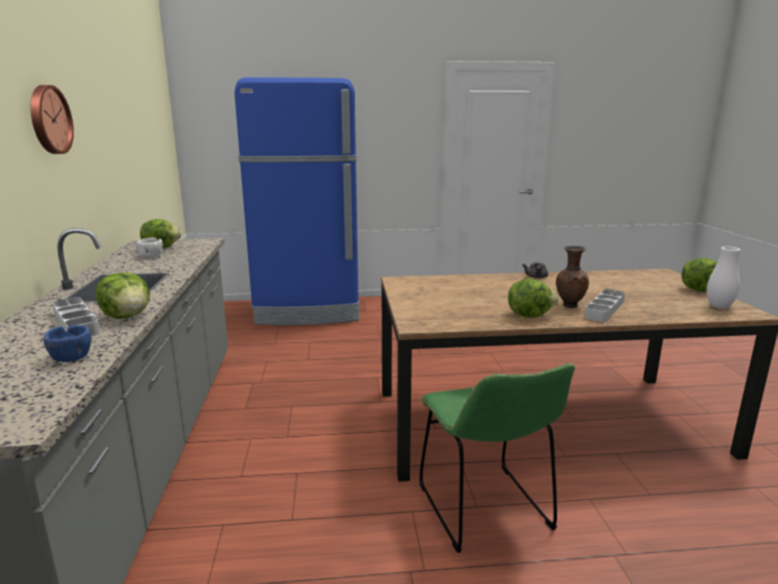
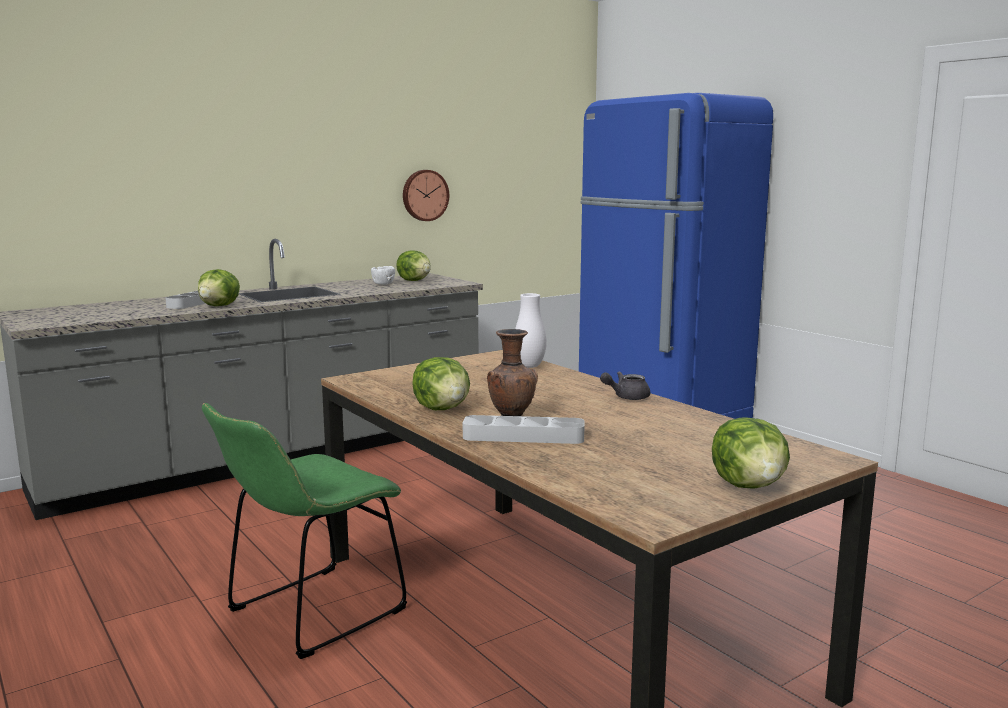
camera: 60 degrees right, 5 degrees down
(48, 120) = (308, 150): wall clock -> wall clock (424, 195)
(71, 358) = (132, 313): blue bowl -> none
(719, 307) = (654, 498): white vase -> white vase (529, 366)

